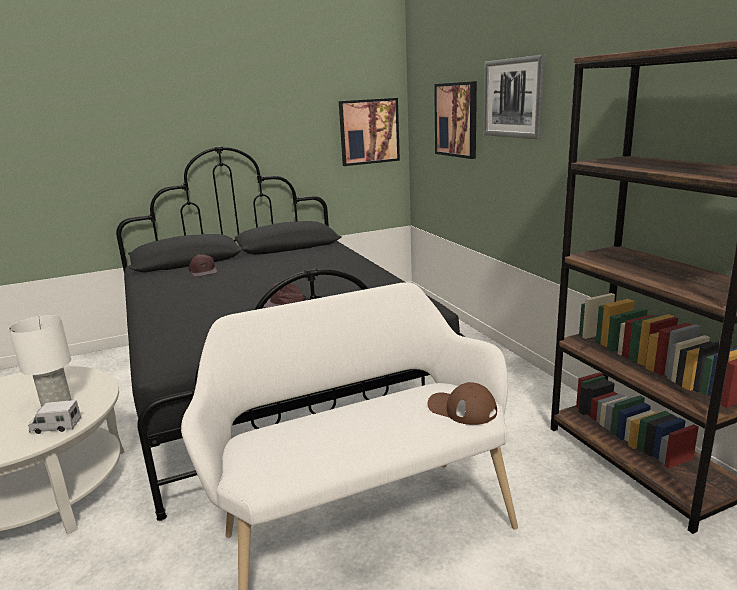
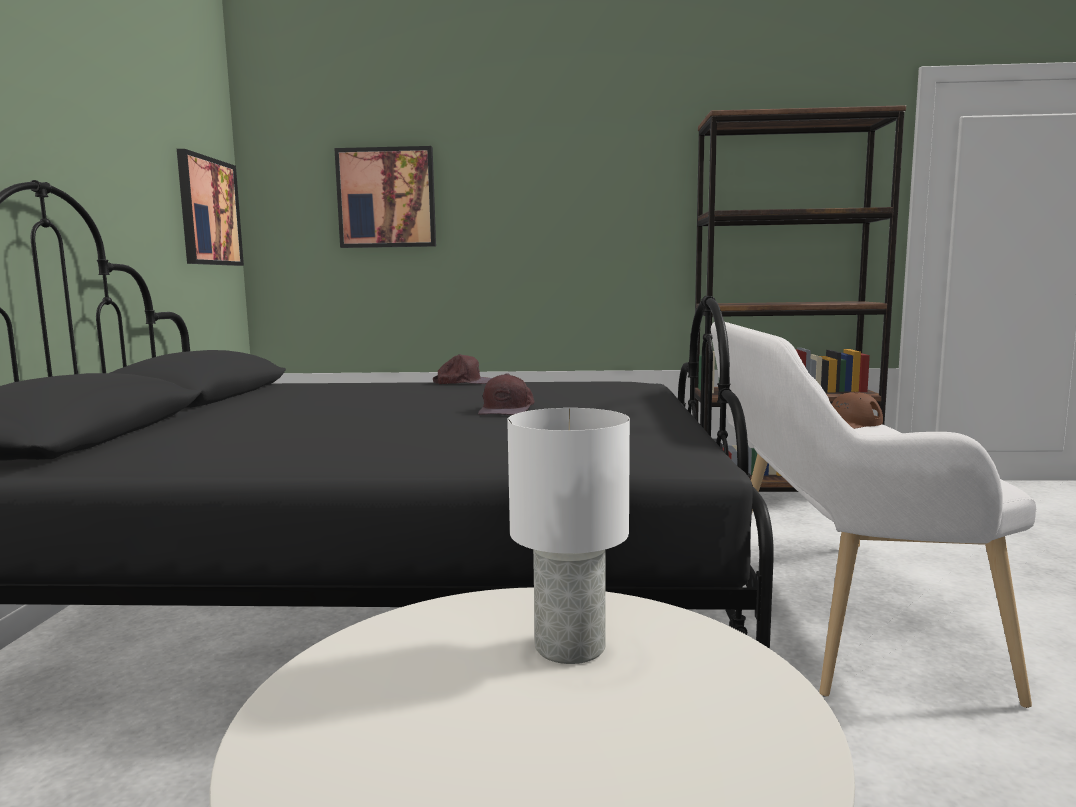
camera: 65 degrees left, 10 degrees down
(56, 426) = (685, 645): toy truck -> none
(203, 271) = (201, 430): brown cap -> brown cap (464, 382)
(513, 98) = (510, 168): picture -> none

